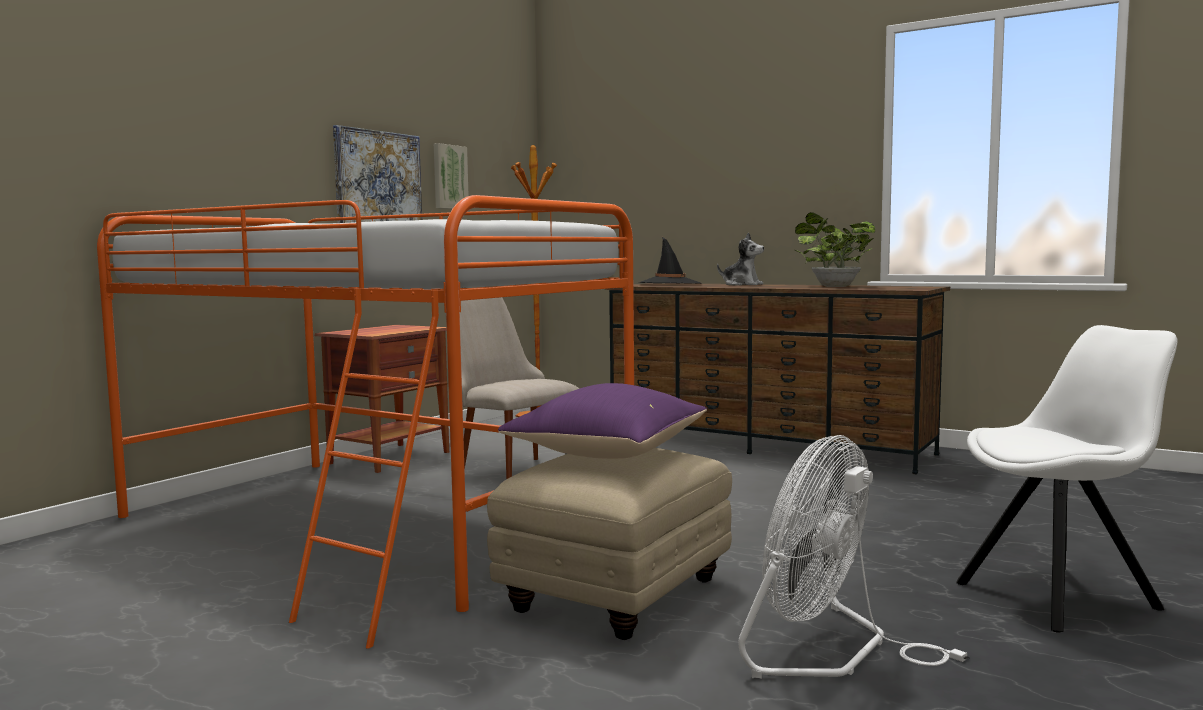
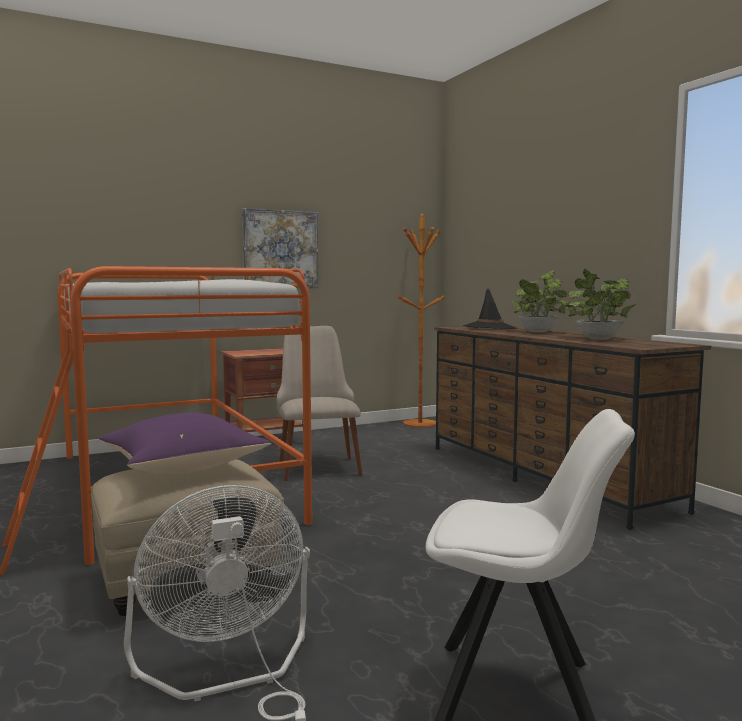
camera: 30 degrees right, 0 degrees up
(449, 177) = (347, 240): picture -> none
(742, 284) = (539, 331): plush toy -> potted plant

